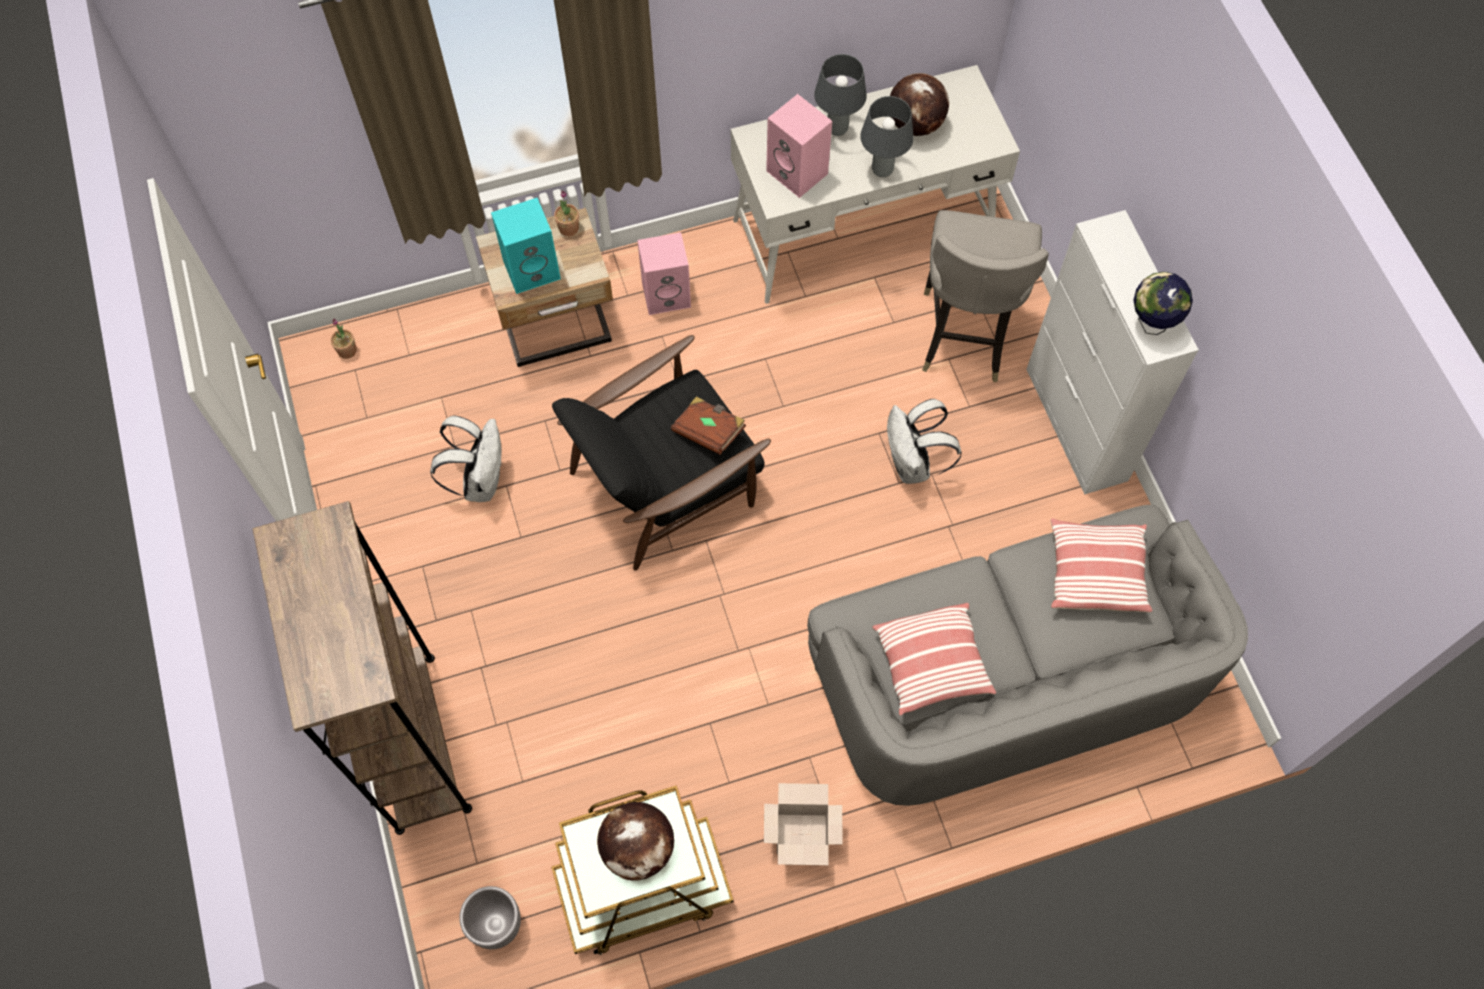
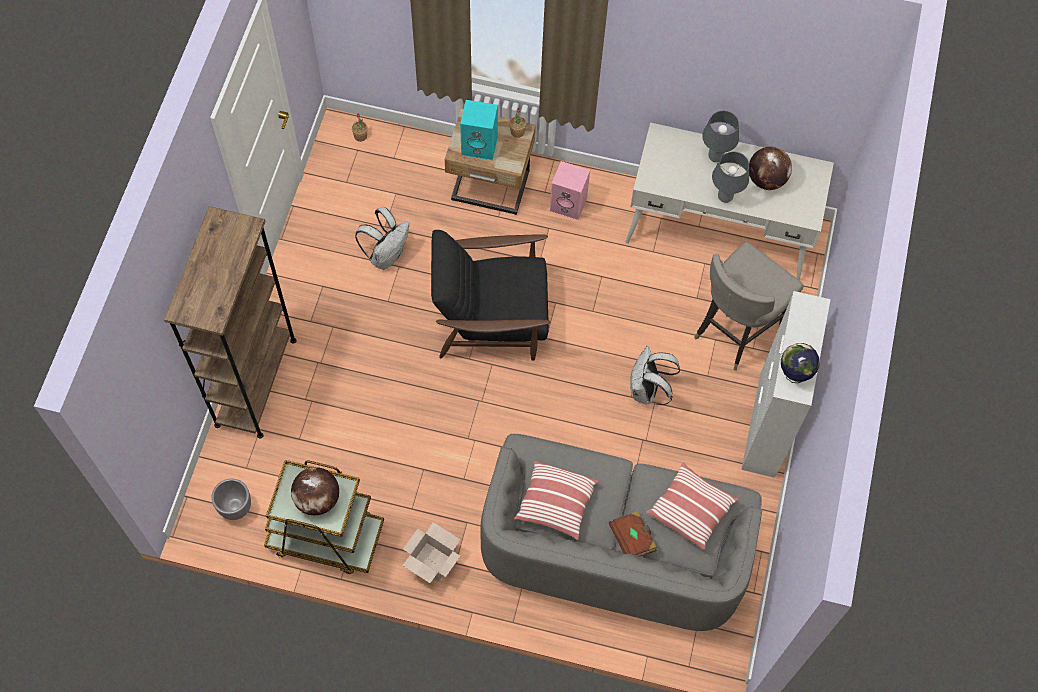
camera: 30 degrees right, 0 degrees up
(709, 431) = (524, 298): brown book -> brown book (632, 538)
(799, 172) = (672, 171): pink speaker -> none

